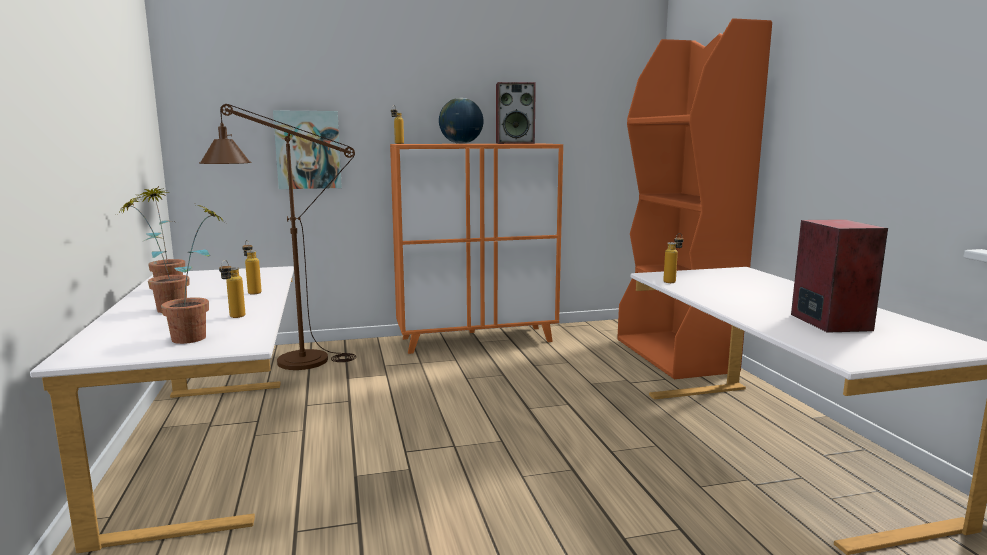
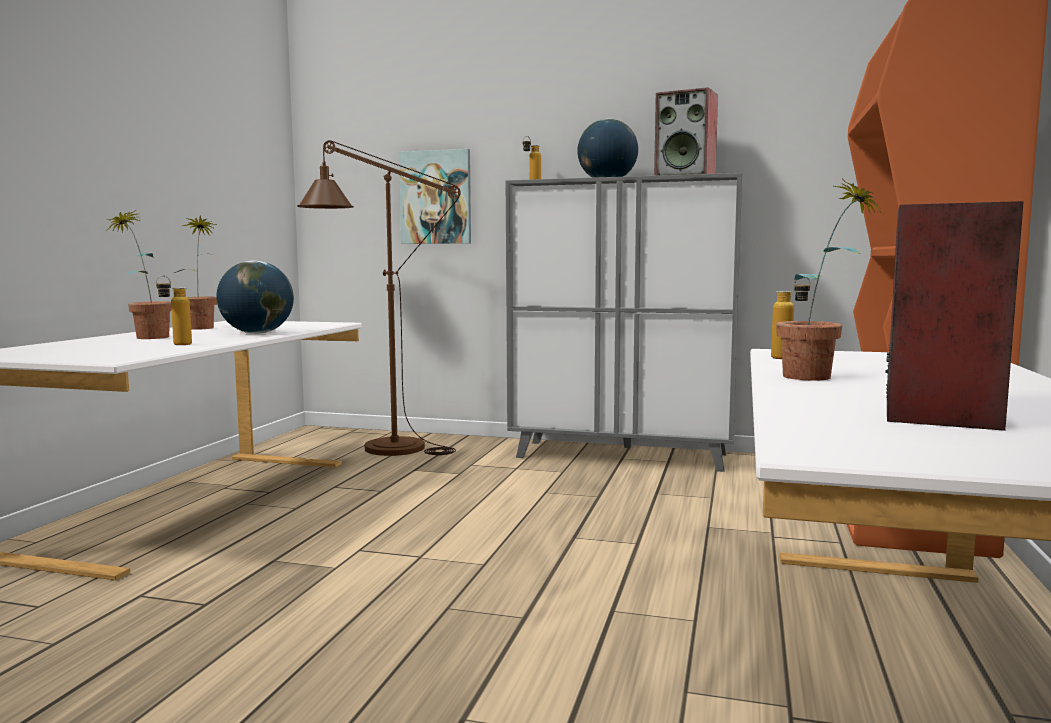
camera: 30 degrees right, 5 degrees down
(200, 336) = (104, 352): potted plant -> potted plant (820, 376)
(253, 292) = (257, 333): bottle -> globe
(477, 340) = (622, 456): orange cabinet -> grey cabinet

